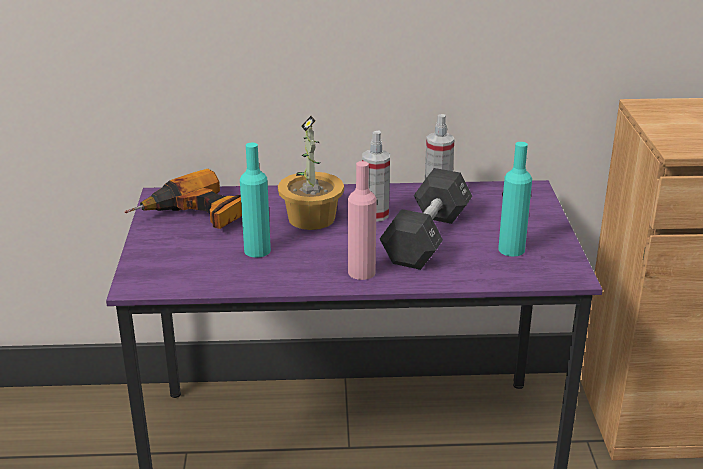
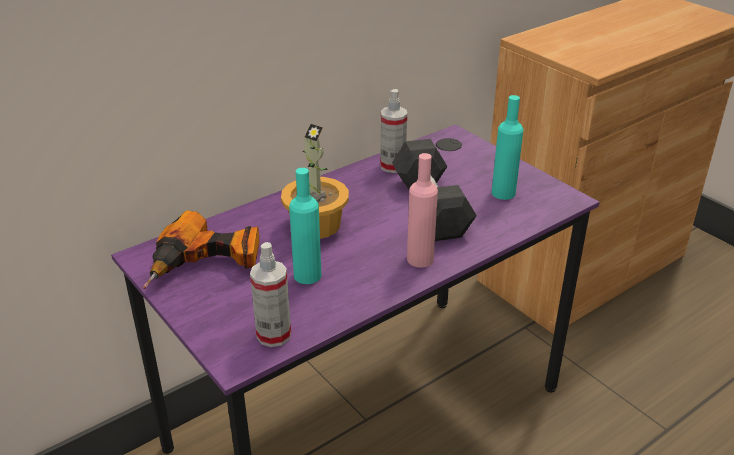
camera: 35 degrees left, 5 degrees up
(375, 215) = (365, 201): spray bottle -> spray bottle (274, 335)

